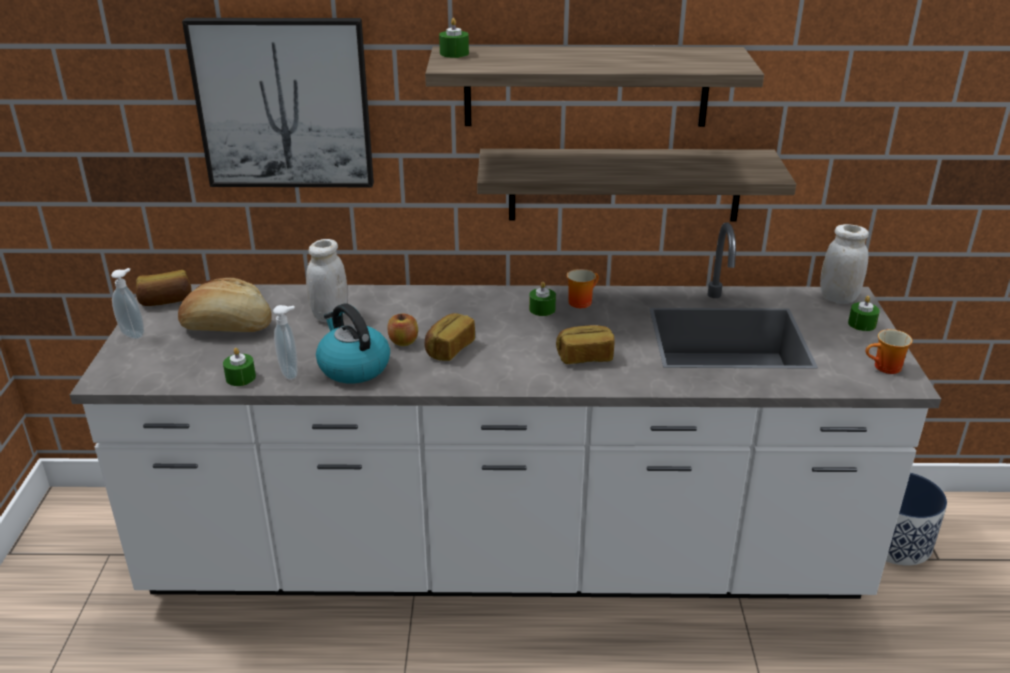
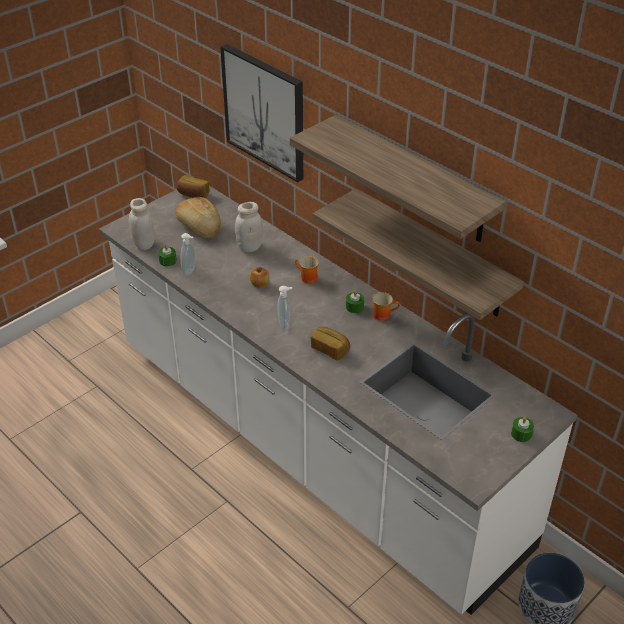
camera: 45 degrees right, 10 degrees up
(134, 334) = (158, 208): soap dispenser -> soap dispenser (285, 324)
(353, 367) = (219, 285): kettle -> none
(448, 348) = (274, 302): bread -> none
(454, 53) = (332, 127): green candle -> none
(838, 298) = (539, 409): white jar -> white jar (144, 244)
(885, 368) = (480, 467): mug -> mug (306, 278)

